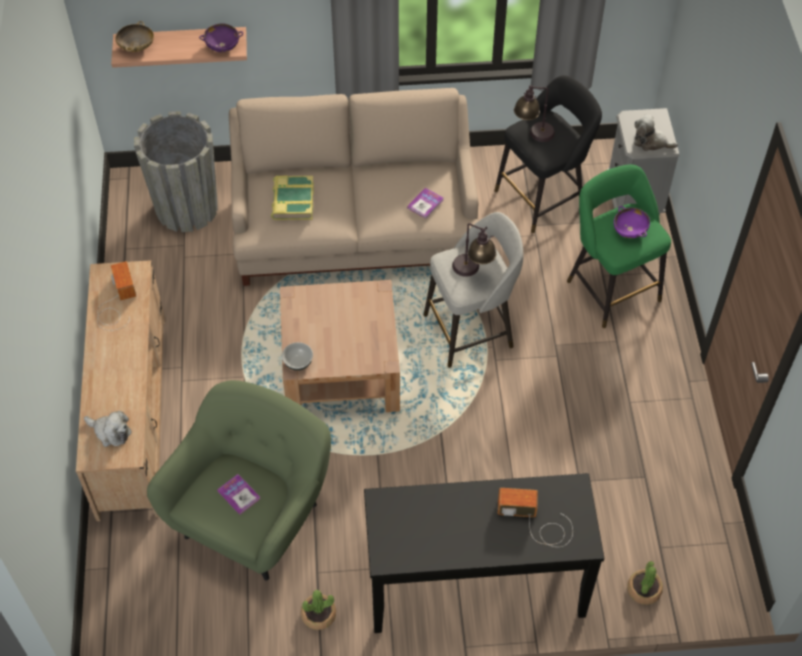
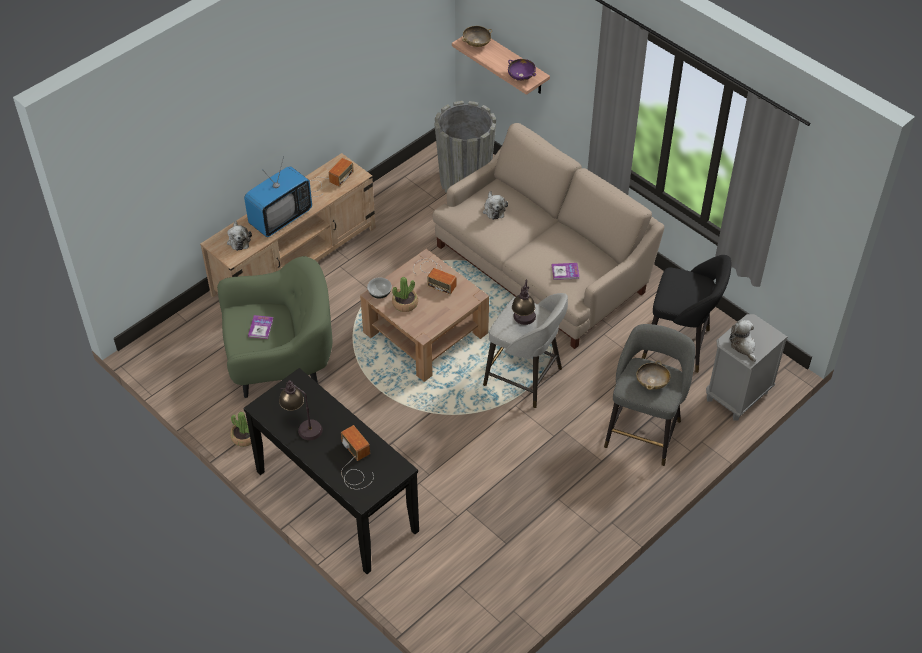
camera: 50 degrees right, 5 degrees down
(121, 375) = (280, 218): none -> television
(292, 201) = (494, 209): book -> plush toy
(321, 304) = (434, 275): none -> radio
(533, 135) = (676, 282): table lamp -> table lamp (302, 426)
(610, 287) = (644, 430): green stool -> grey stool
(630, 230) = (652, 382): purple bowl -> beige bowl
(643, 590) = (417, 595): potted plant -> potted plant (405, 303)

